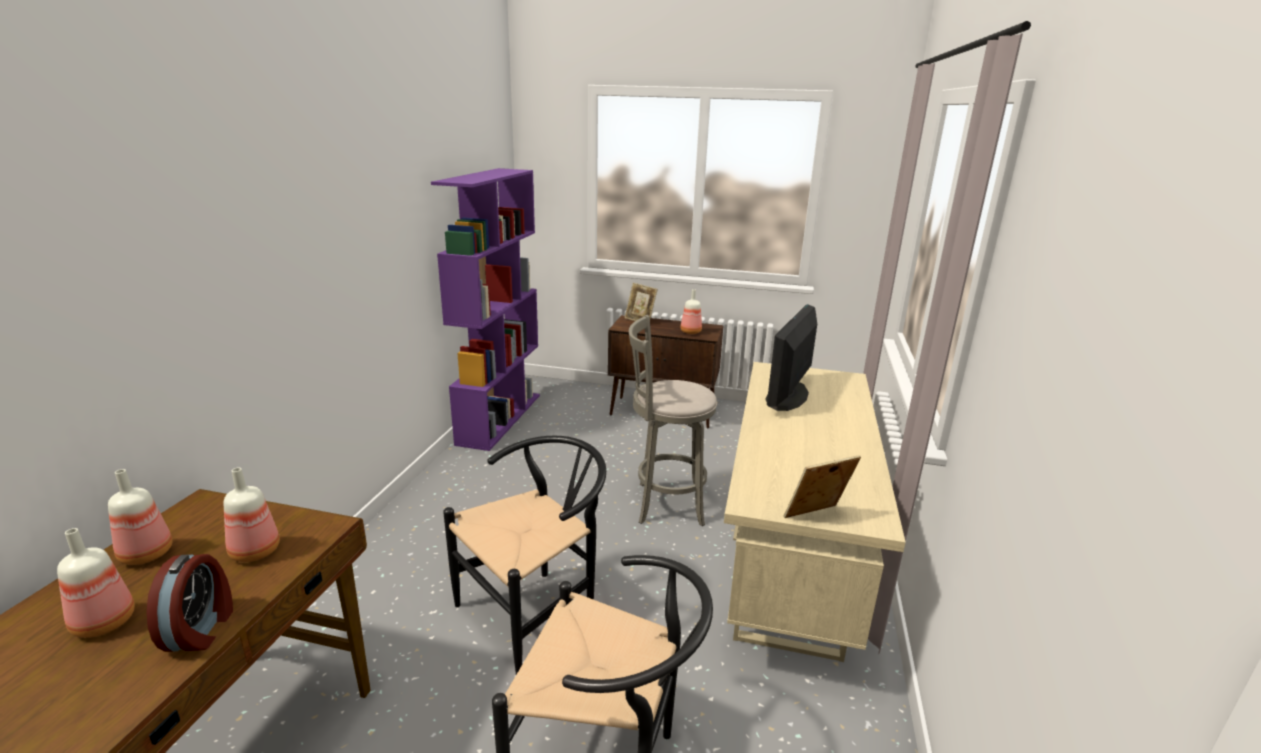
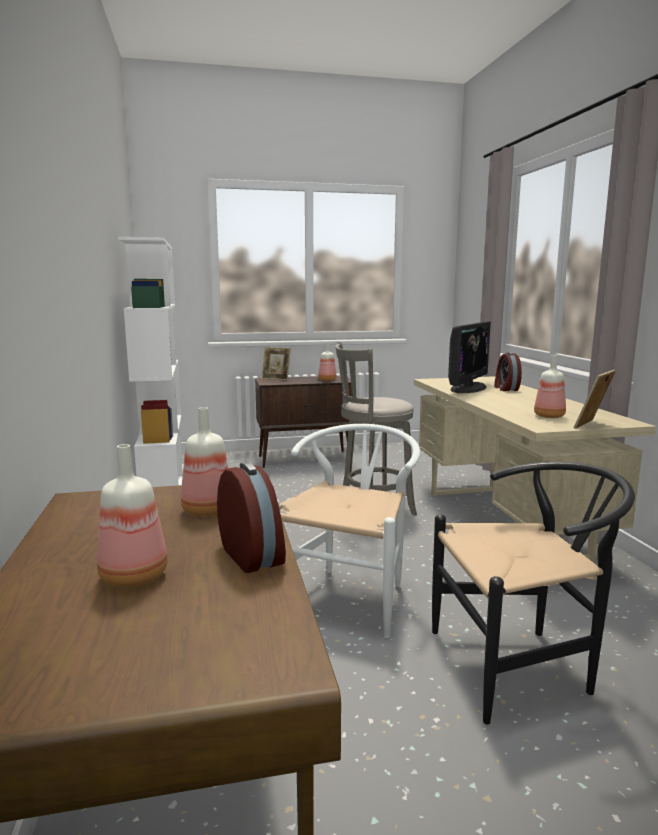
camera: 25 degrees left, 10 degrees down
(148, 554) = (88, 534): bottle -> bottle (550, 416)
(499, 418) = (163, 485): purple bookcase -> white bookcase
(536, 611) = (350, 594): black chair -> white chair
(787, 396) = (468, 388): monitor -> monitor turned 150 degrees counterclockwise
(834, 407) = (505, 389): none -> alarm clock

